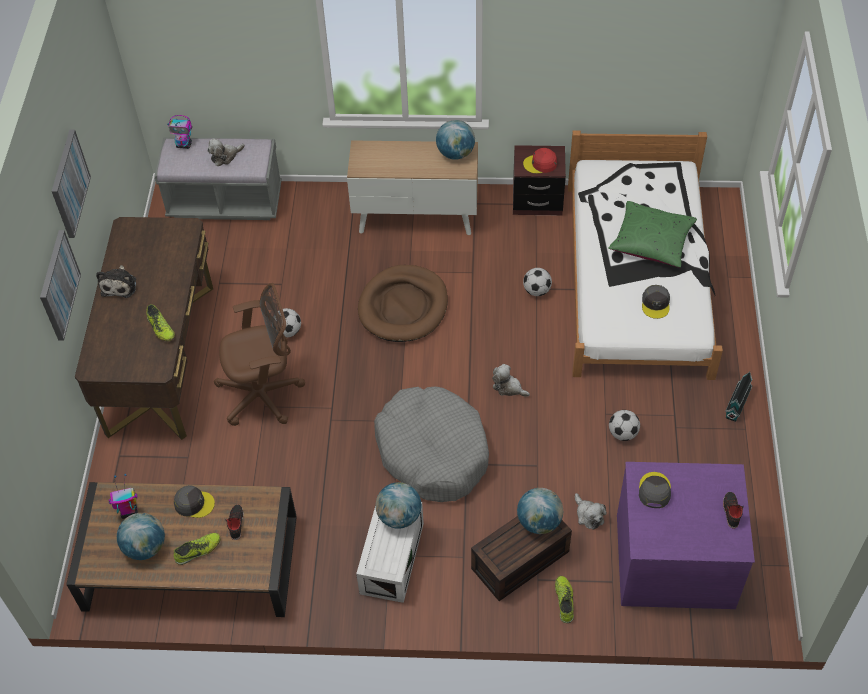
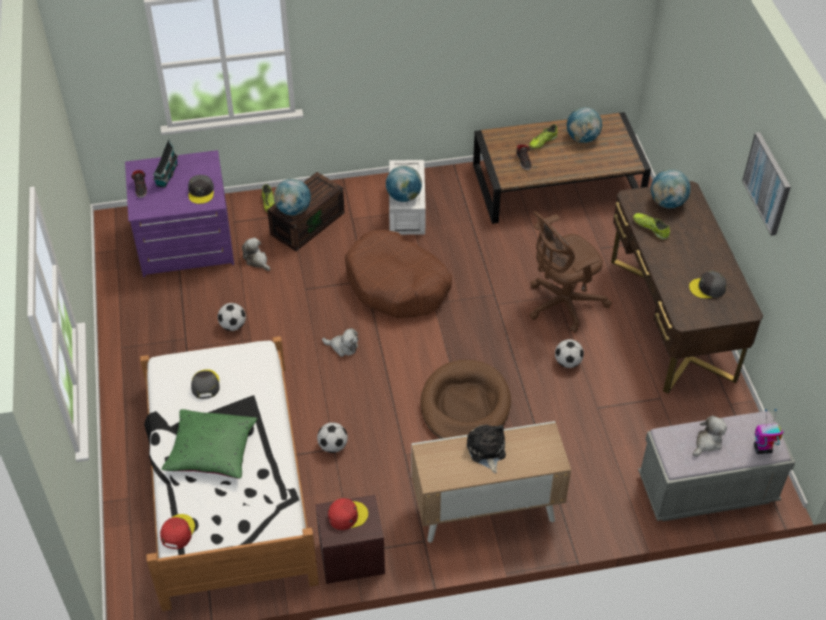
camera: 165 degrees right, 5 degrees down
(58, 285) = (727, 150): picture -> none
(119, 285) = (712, 257): plush toy -> plush toy (486, 451)
(129, 512) = (608, 155): toy robot -> none
(194, 503) = (562, 167): grey cap -> grey cap (707, 288)
(433, 451) = (397, 285): grey dog bed -> brown dog bed
(455, 153) = (444, 472): globe -> globe (667, 203)
(682, 184) = (177, 532): none -> red cap
(737, 404) = (127, 368): toy house -> toy house (166, 176)

